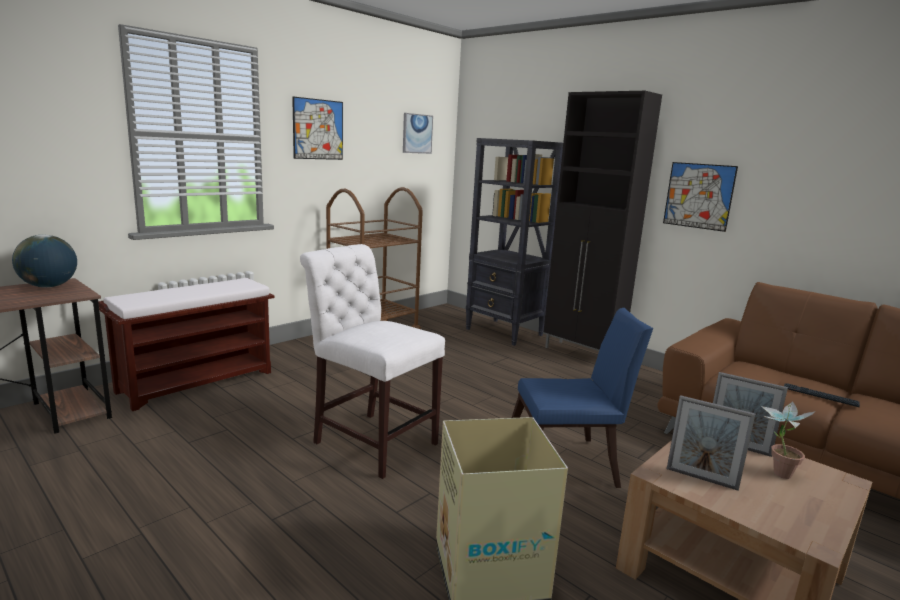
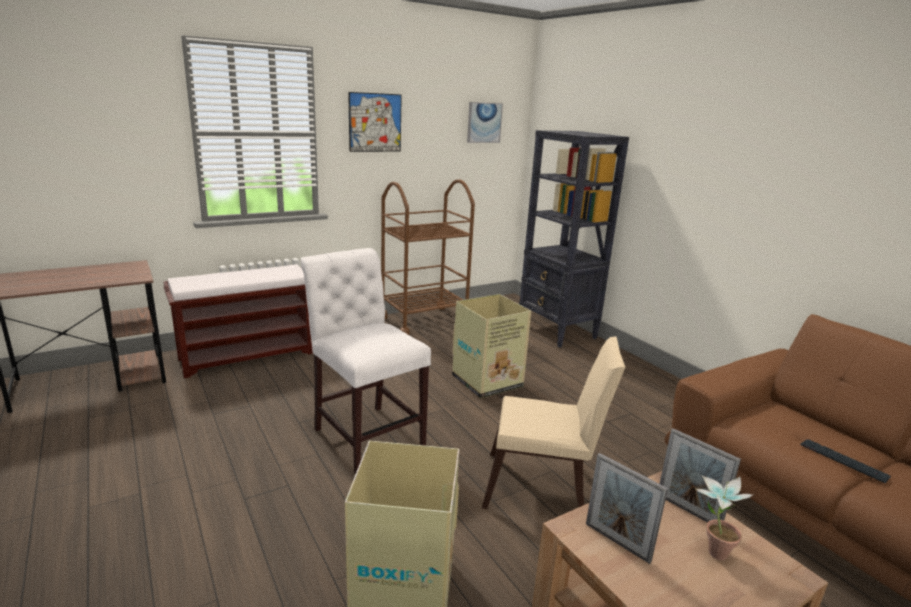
camera: 15 degrees right, 5 degrees up
(49, 286) = (121, 268): globe -> none
(465, 380) = (488, 381): none -> cardboard box
(567, 464) = (543, 488): blue chair -> beige chair
(582, 354) = (629, 365): black cabinet -> none
(698, 196) = (764, 206): picture -> none

